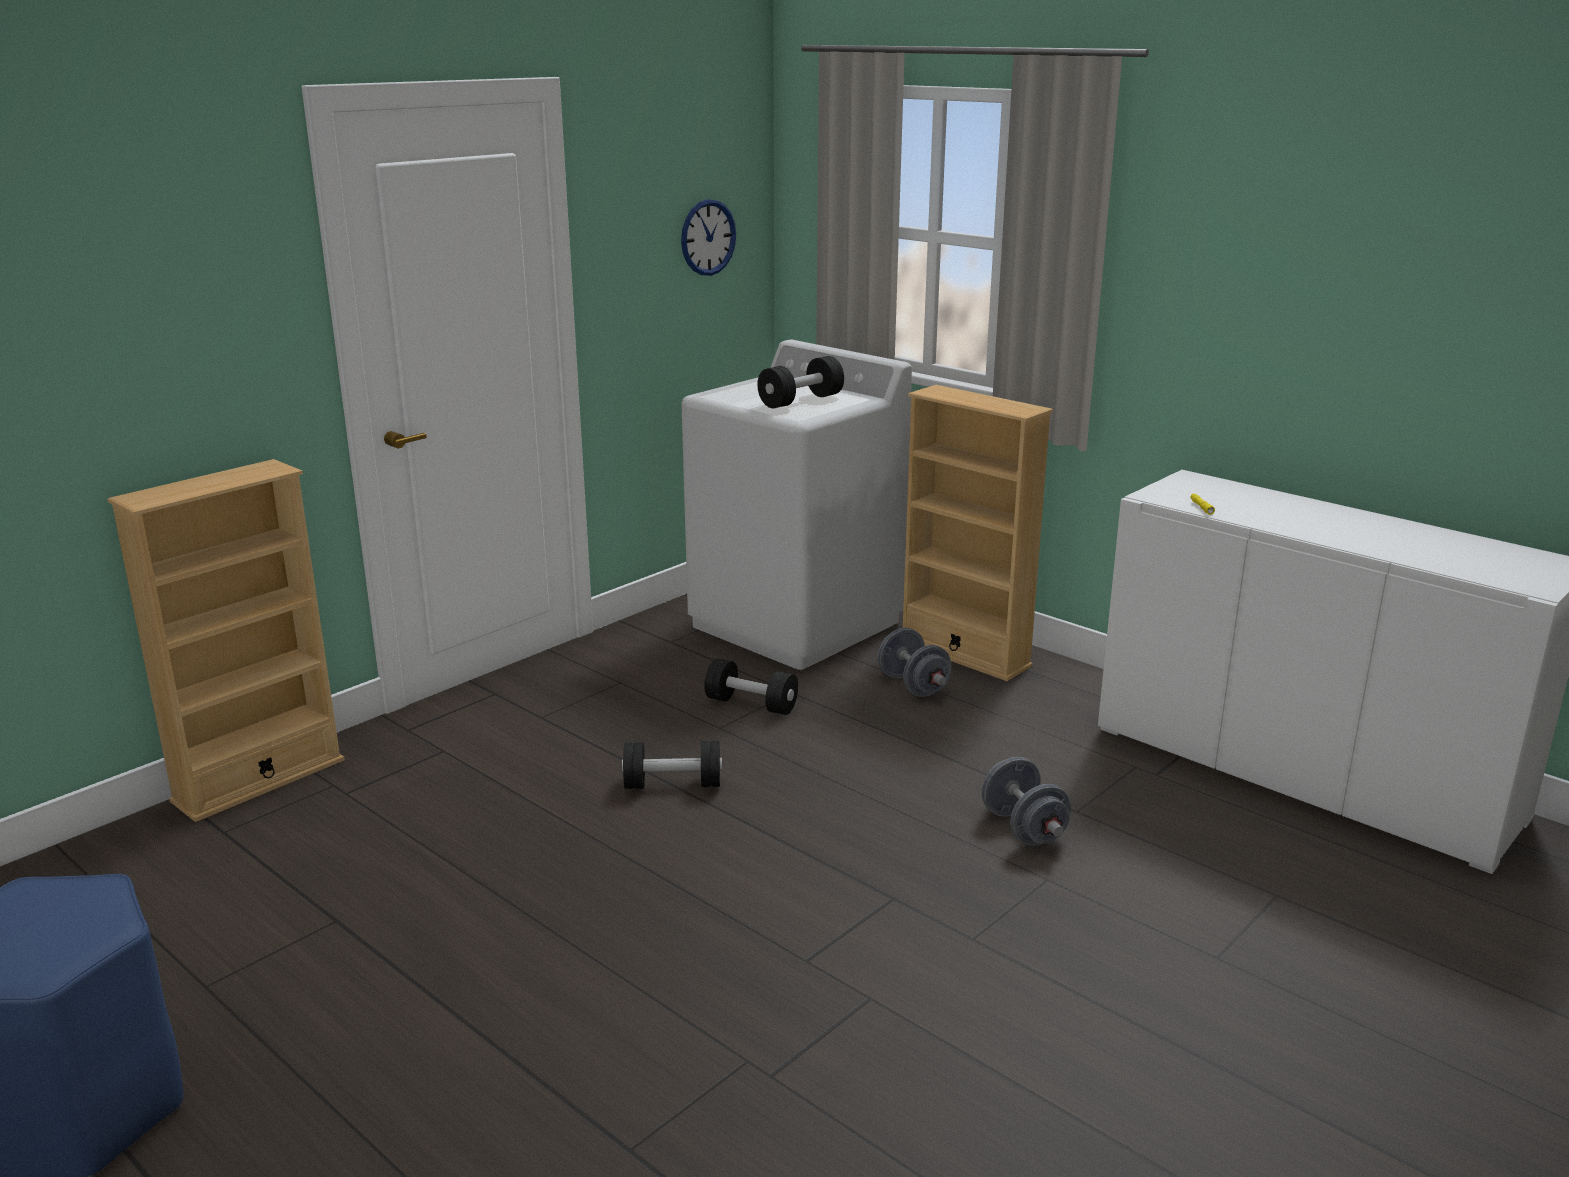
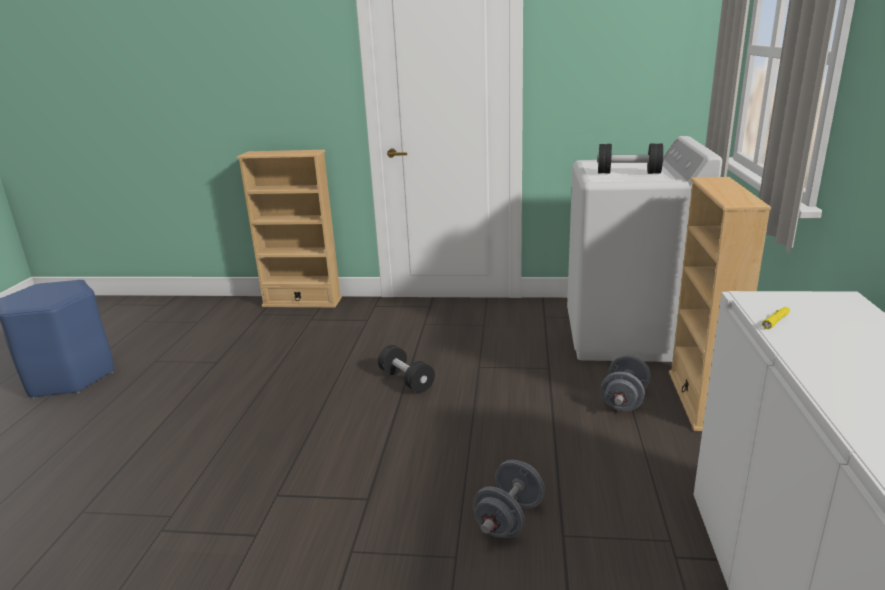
camera: 55 degrees right, 0 degrees up
(708, 237) = (647, 57): wall clock -> none
(751, 704) = (516, 364): black dumbbell -> none

